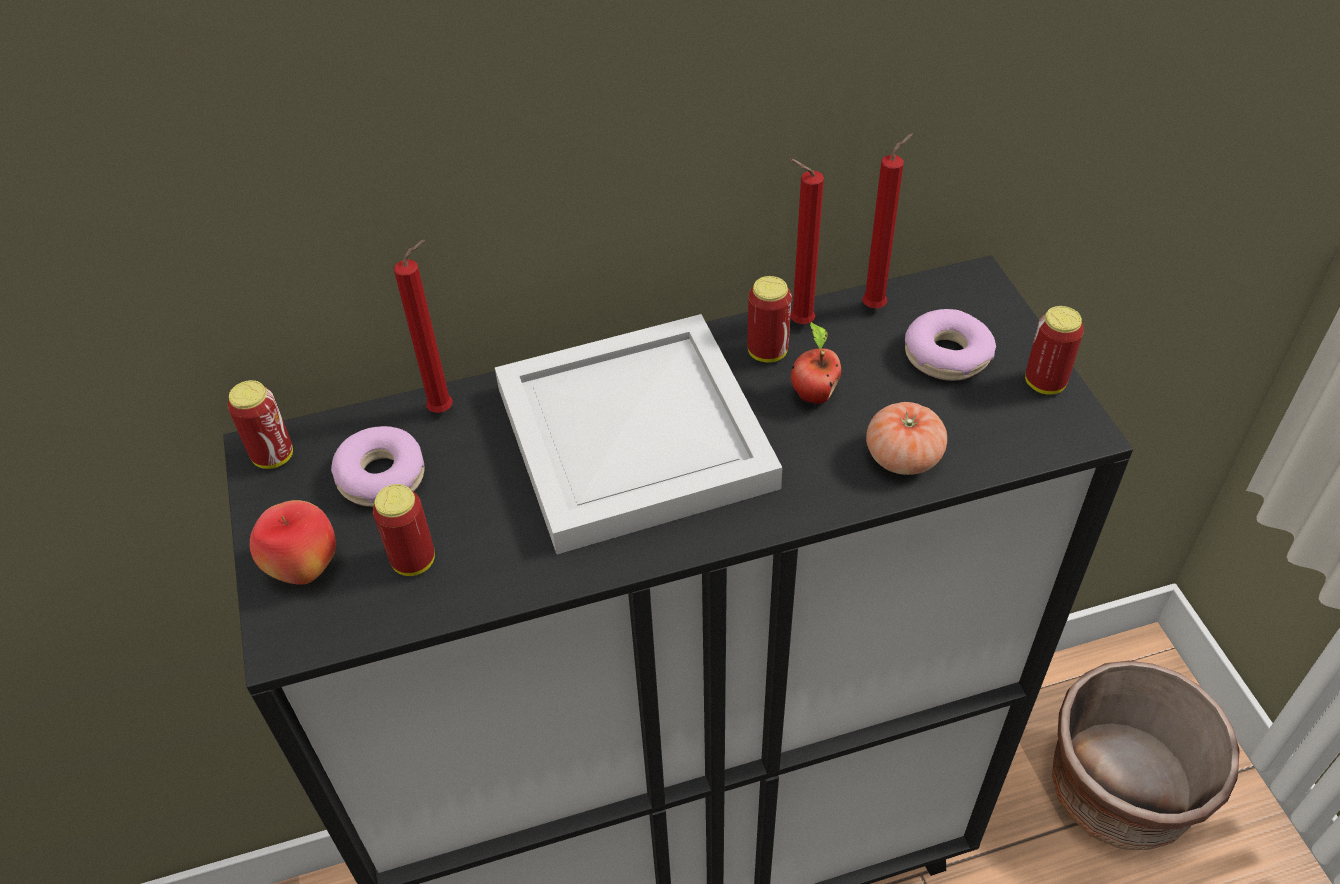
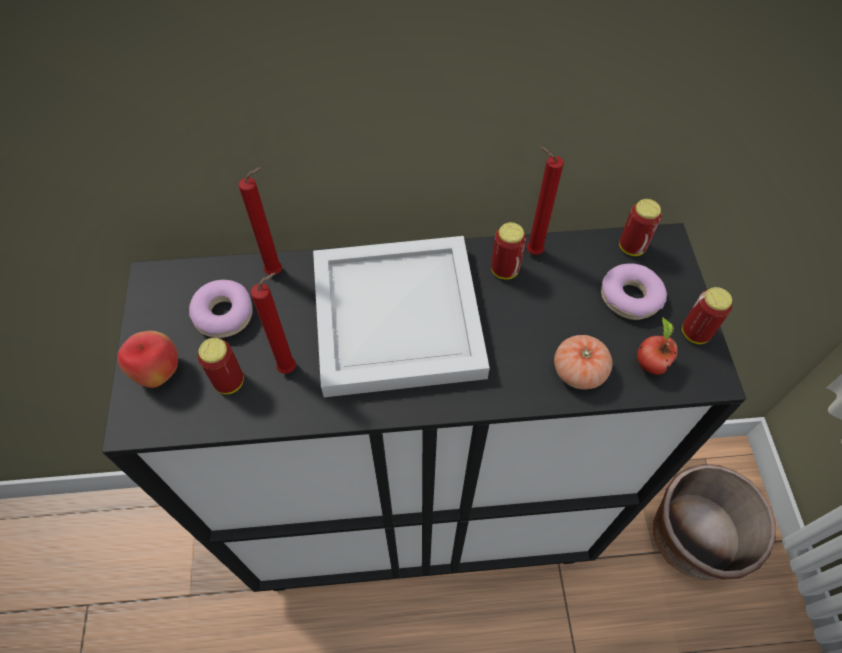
camera: 10 degrees right, 10 degrees up
(273, 456) = (158, 285): can -> can (631, 247)
(813, 394) = (528, 309): apple -> apple (649, 363)
(877, 306) = (590, 248): red candle -> red candle (290, 368)

